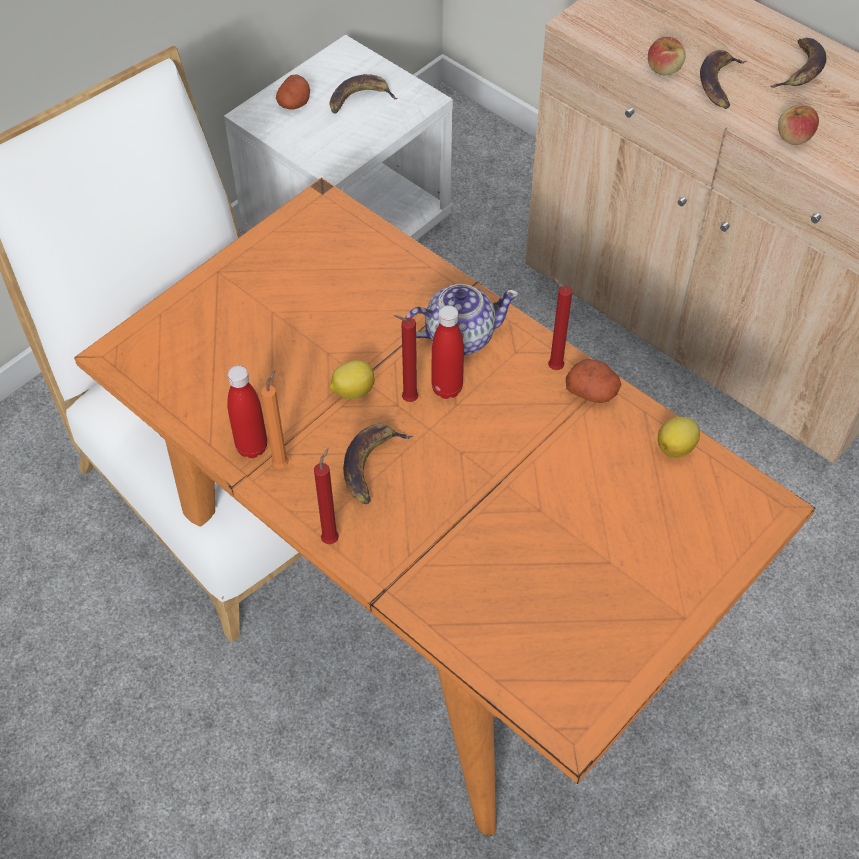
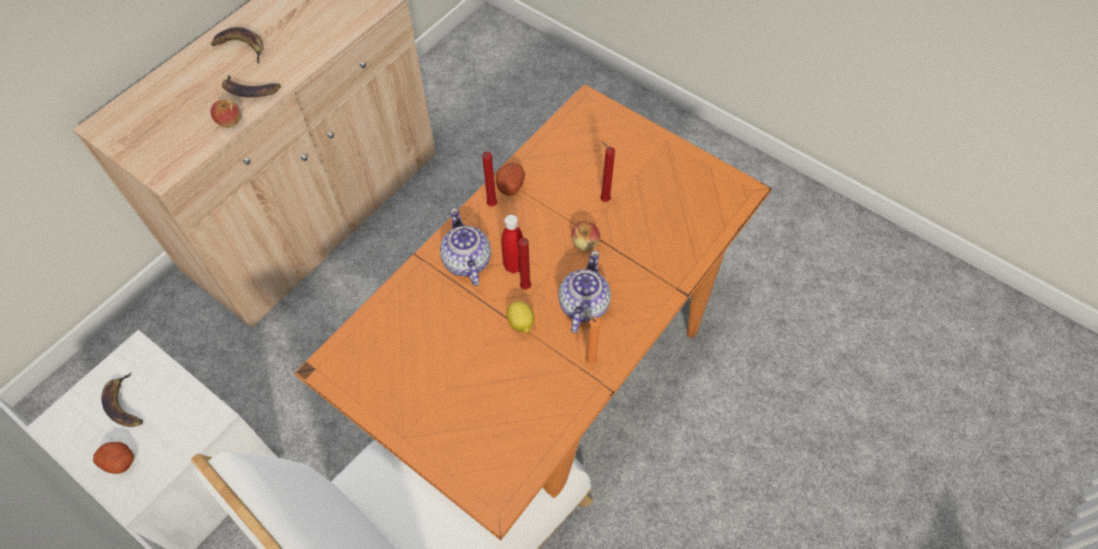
camera: 95 degrees left, 5 degrees up
(252, 447) = (577, 383): red bottle -> none
(332, 538) = (644, 322): red candle -> red candle (603, 199)
(371, 464) = (582, 305): banana -> teapot
(676, 447) = (550, 143): lemon -> none
(794, 137) = (312, 54): apple -> apple (585, 243)

